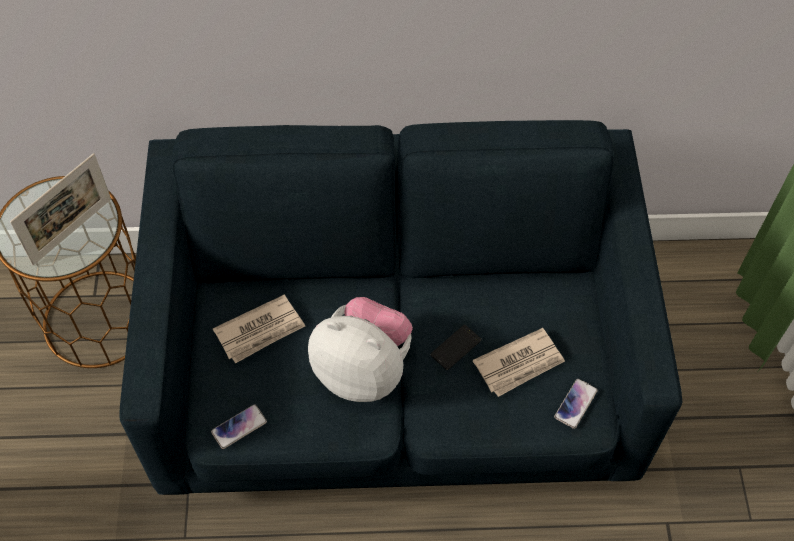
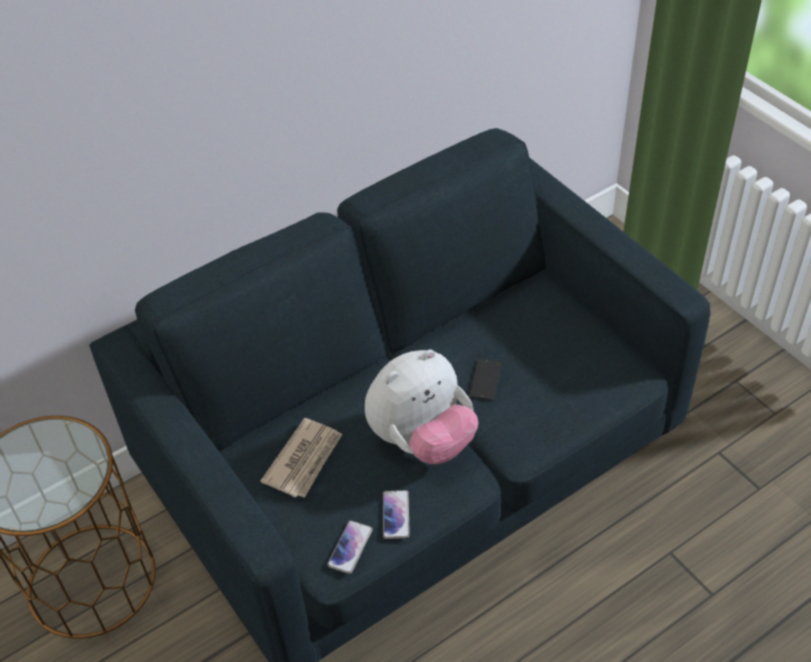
camera: 30 degrees left, 10 degrees down
(72, 231) = (59, 468): picture frame -> none
(363, 369) = (422, 439): plush toy -> plush toy turned 150 degrees clockwise
(520, 364) = (547, 363): newspaper -> none
(575, 404) = (615, 368): phone -> phone (396, 515)

